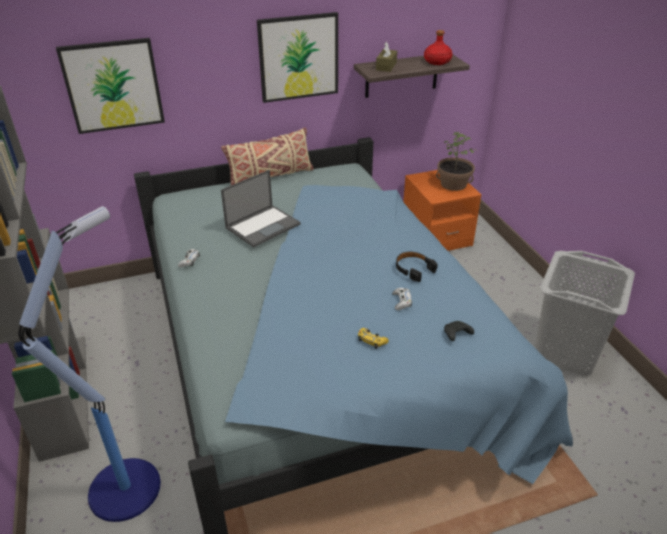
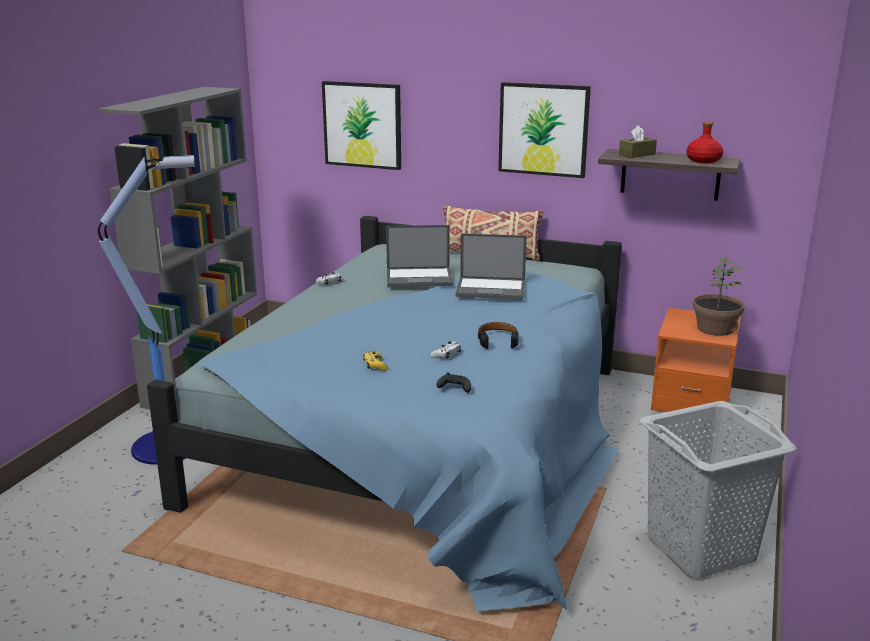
camera: 40 degrees right, 15 degrees down
(332, 215) = (492, 289): none -> laptop

